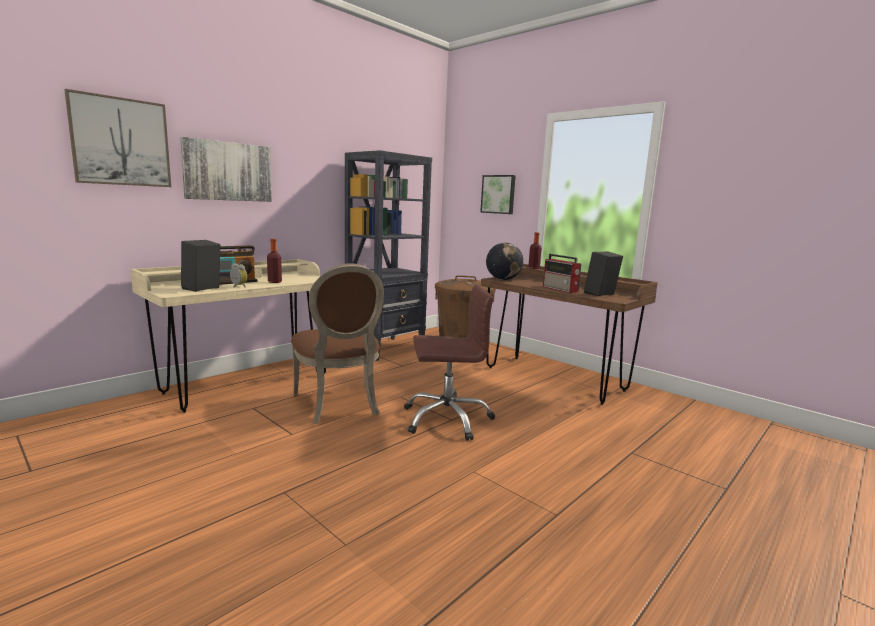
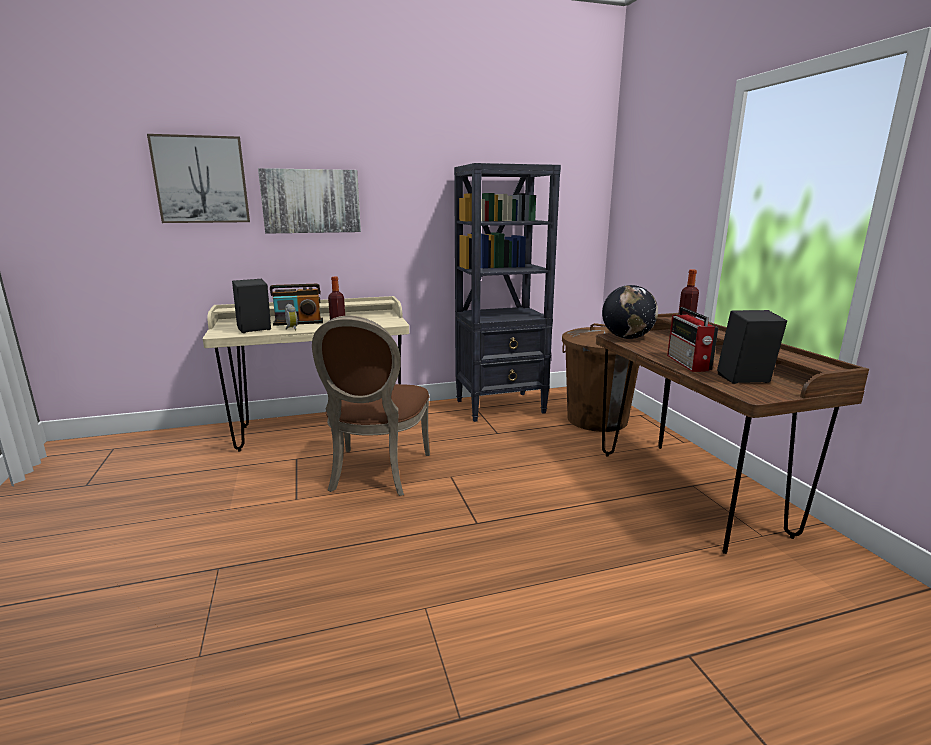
camera: 30 degrees right, 5 degrees up
(447, 419) = (472, 520): brown office chair -> none
(498, 194) = (669, 209): picture -> none

